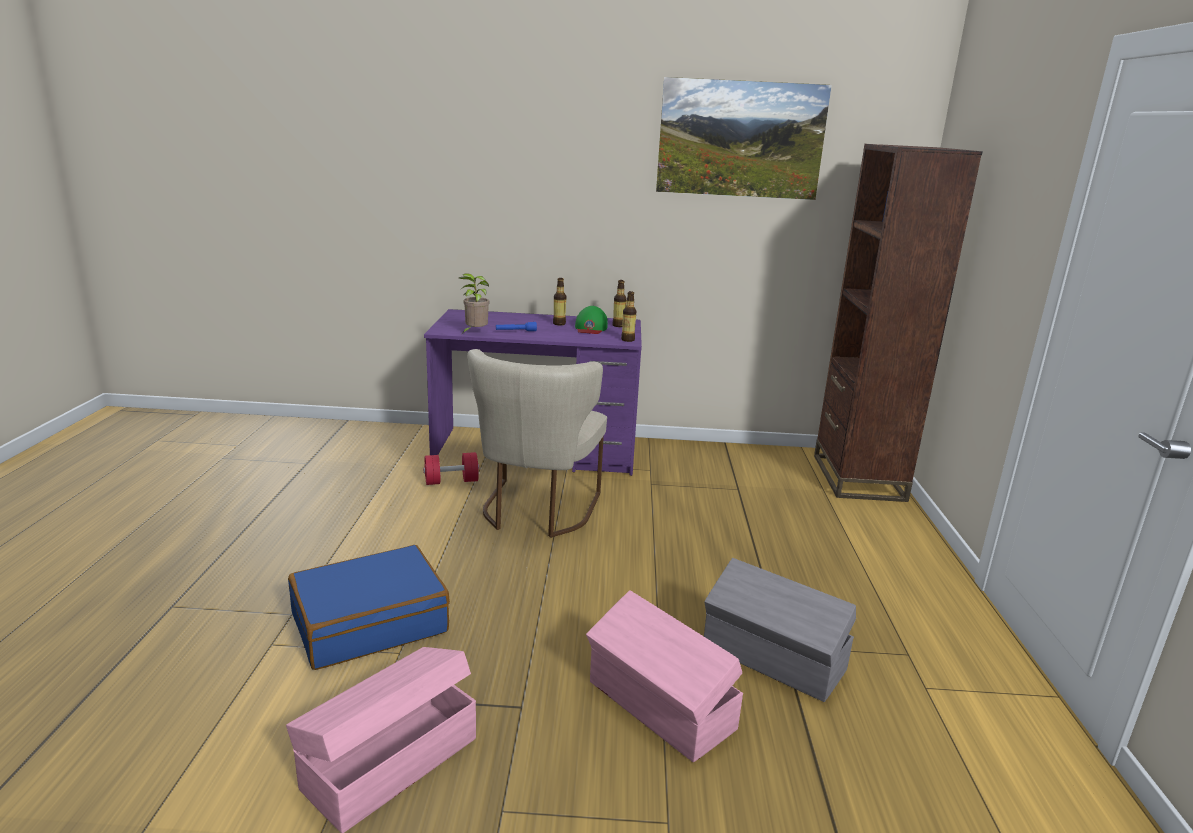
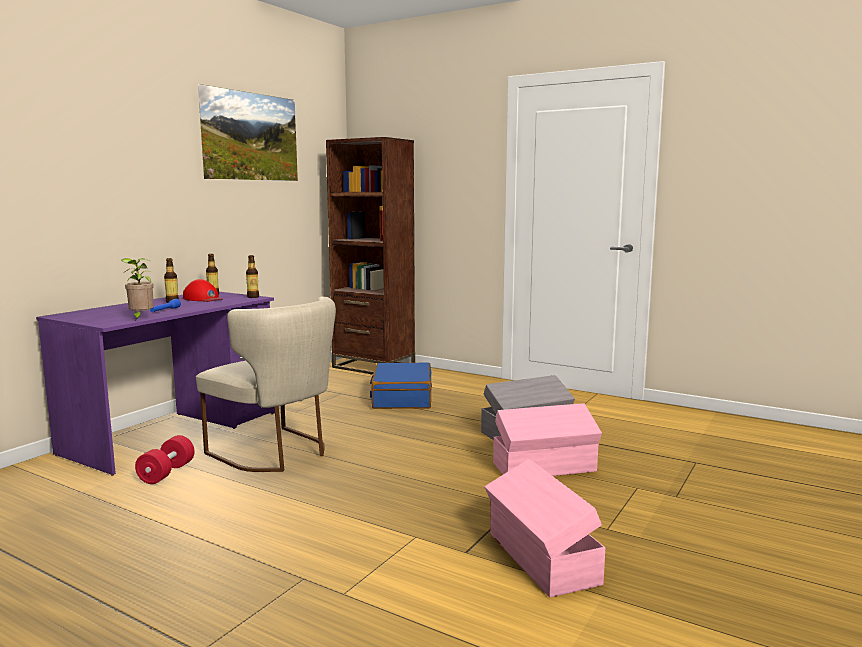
camera: 60 degrees left, 10 degrees down
(370, 622) = (360, 543): blue suitcase -> blue suitcase (402, 397)
(590, 328) = (203, 299): green cap -> red cap

